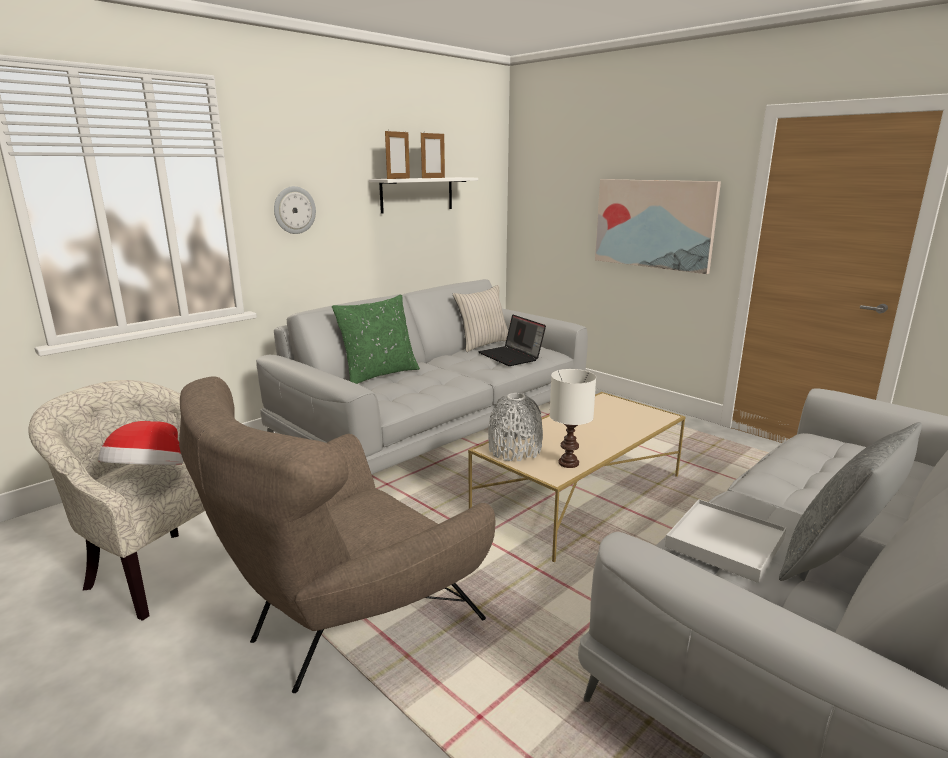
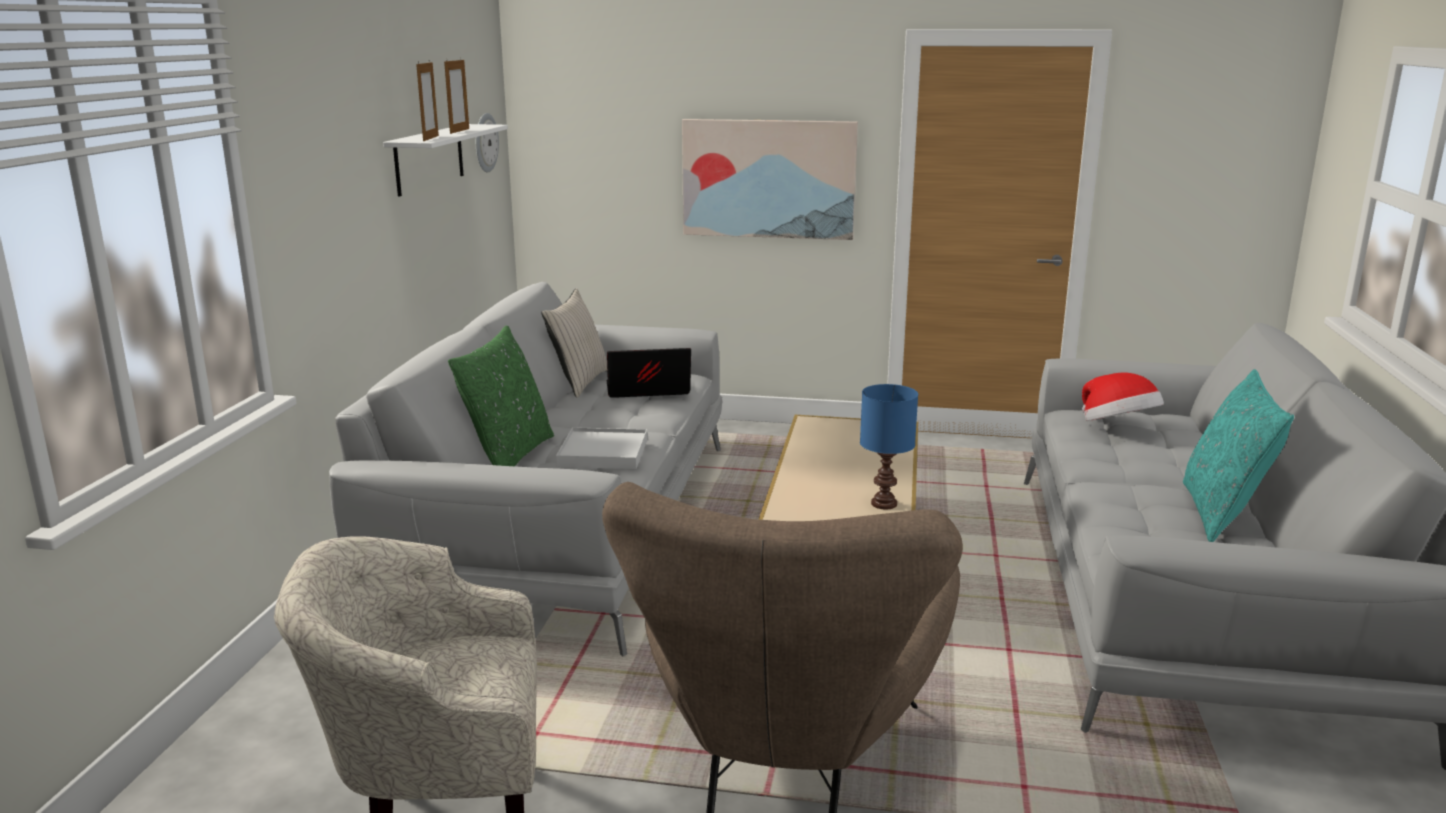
camera: 35 degrees left, 0 degrees up
(148, 475) = (464, 673): hat -> hat (1118, 427)
(294, 210) = (312, 208): wall clock -> wall clock (485, 142)
(512, 356) = (646, 391): laptop -> laptop turned 150 degrees clockwise
(514, 450) = (809, 506): grey vase -> none
(567, 463) = (883, 504): white table lamp -> blue table lamp
(724, 543) = (1140, 527): white tray -> white tray (603, 453)
(837, 561) = (1223, 514): grey pillow -> turquoise pillow

